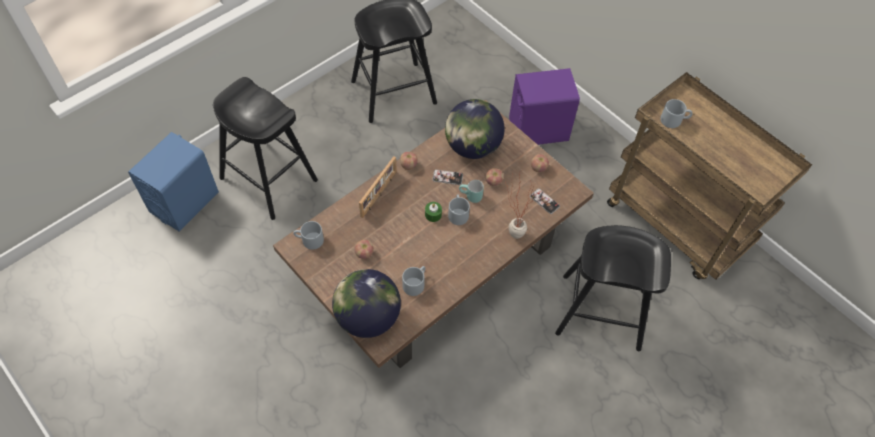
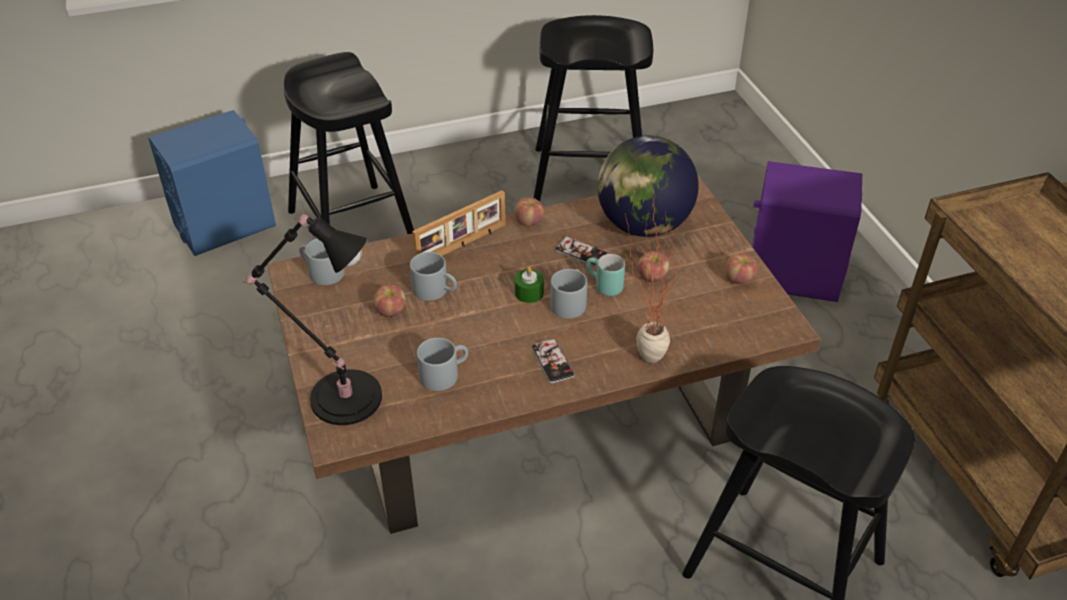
camera: 25 degrees right, 15 degrees down
(368, 317) = (340, 396): globe -> black table lamp
(544, 201) = (725, 326): phone -> phone (552, 362)
(674, 120) = (999, 236): grey mug -> grey mug (436, 290)

